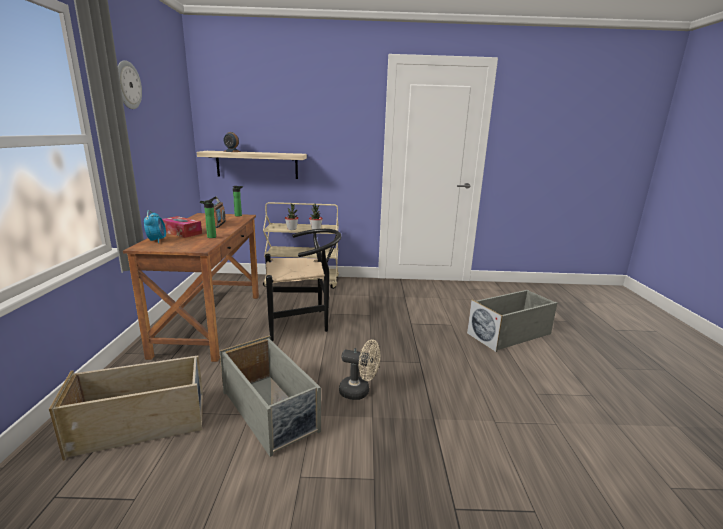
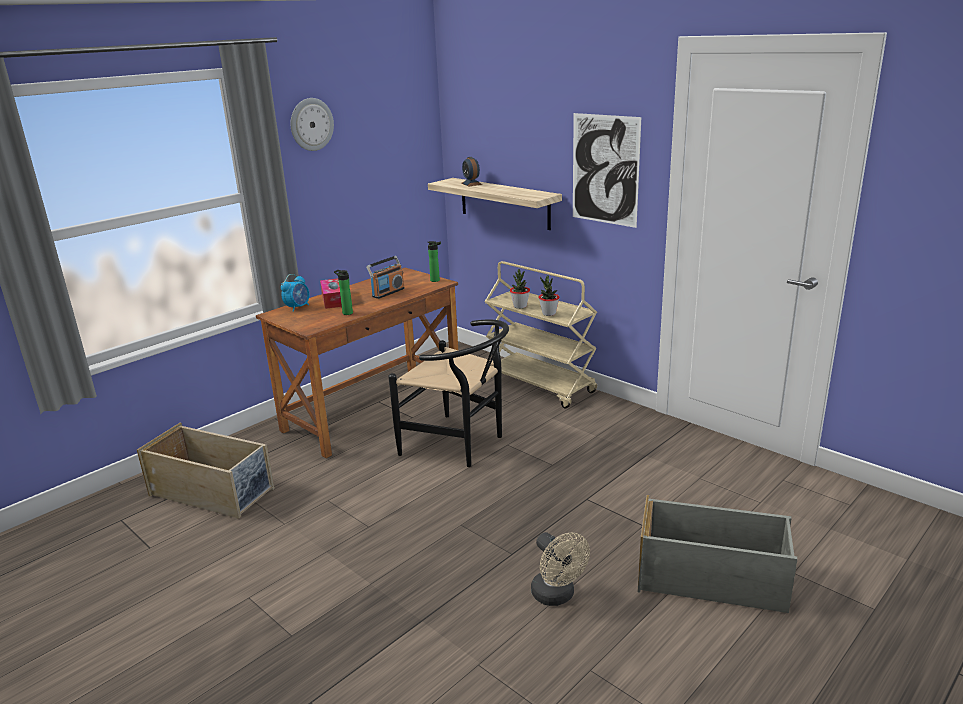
camera: 45 degrees right, 5 degrees up
(270, 411) = (301, 530): grey storage box -> none
(339, 135) = (605, 170): none -> picture
(359, 392) = (397, 552): beige fan -> beige fan (557, 596)

